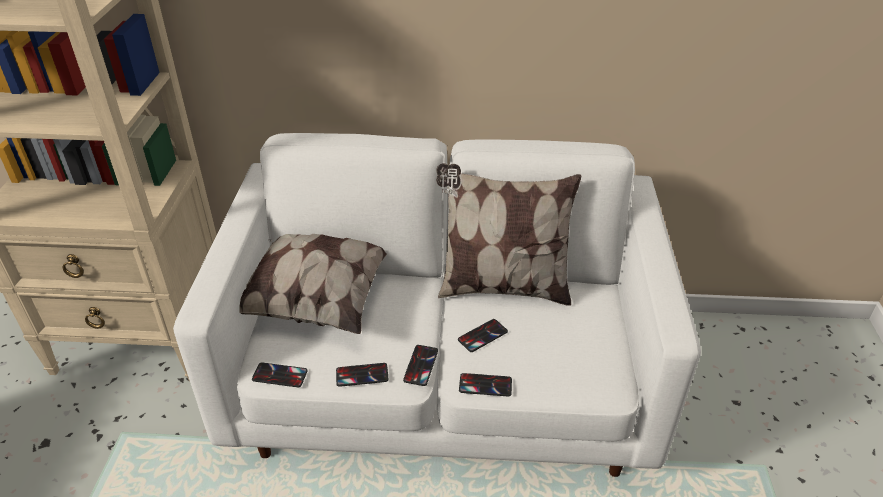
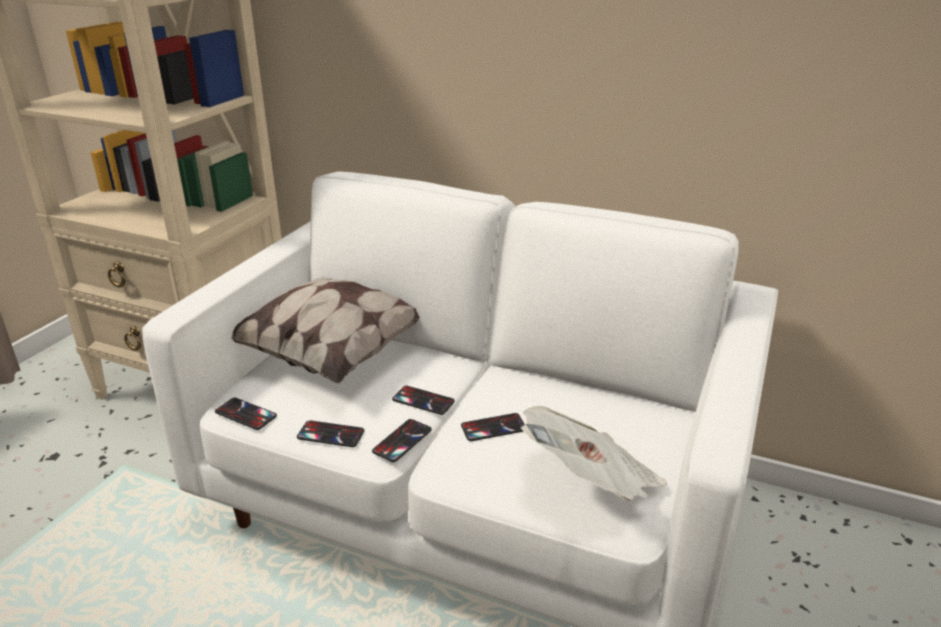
camera: 20 degrees right, 10 degrees down
(485, 385) = (465, 479): phone -> phone (423, 400)
(502, 287) = (547, 384): pillow -> none
(574, 363) = (591, 483): none -> newspaper

